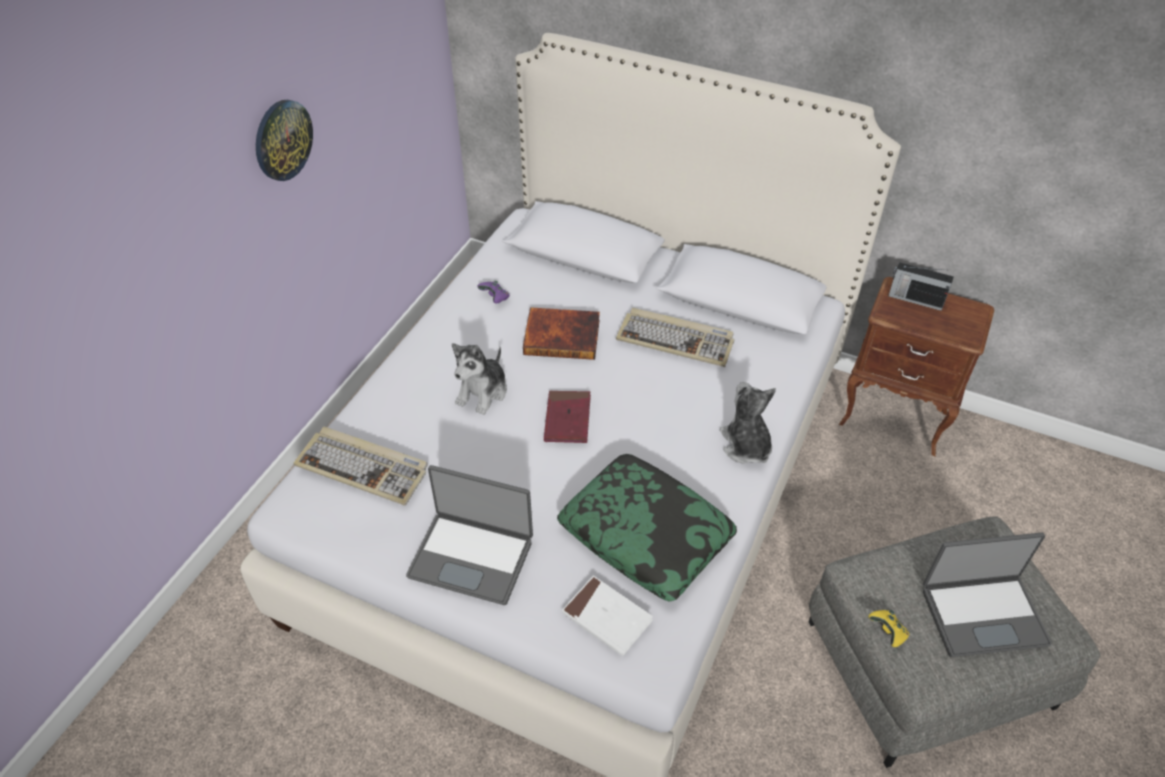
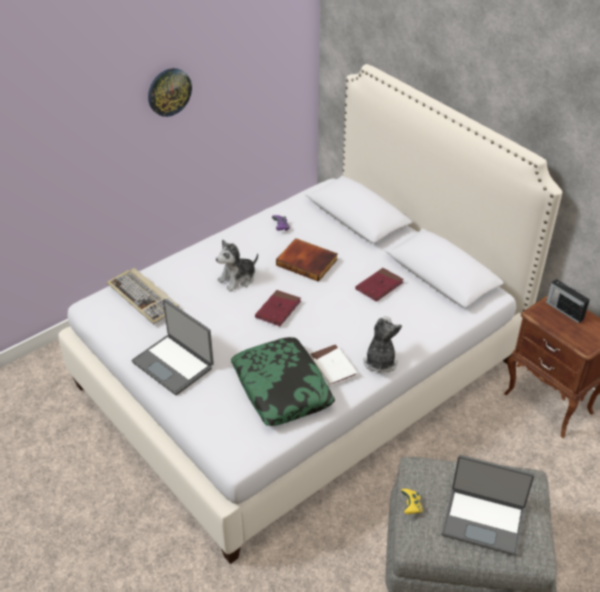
camera: 25 degrees right, 5 degrees down
(607, 617) = (228, 423): white book -> white book (333, 366)
(676, 340) = (379, 286): keyboard -> red book

